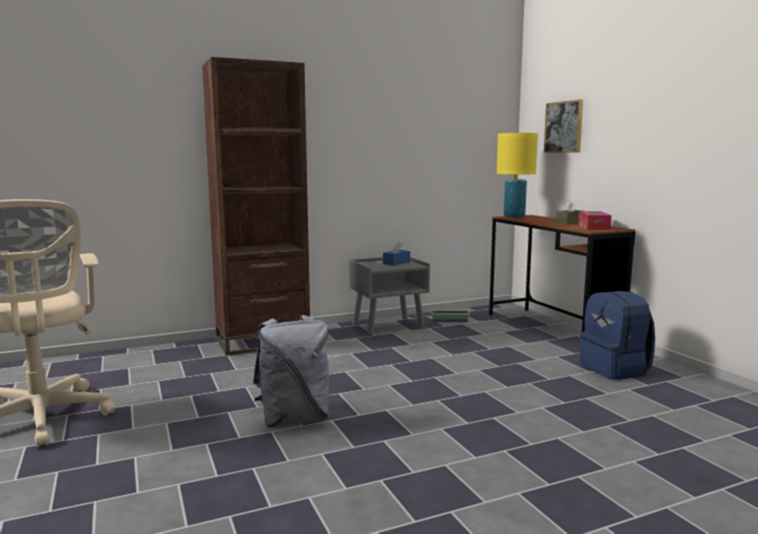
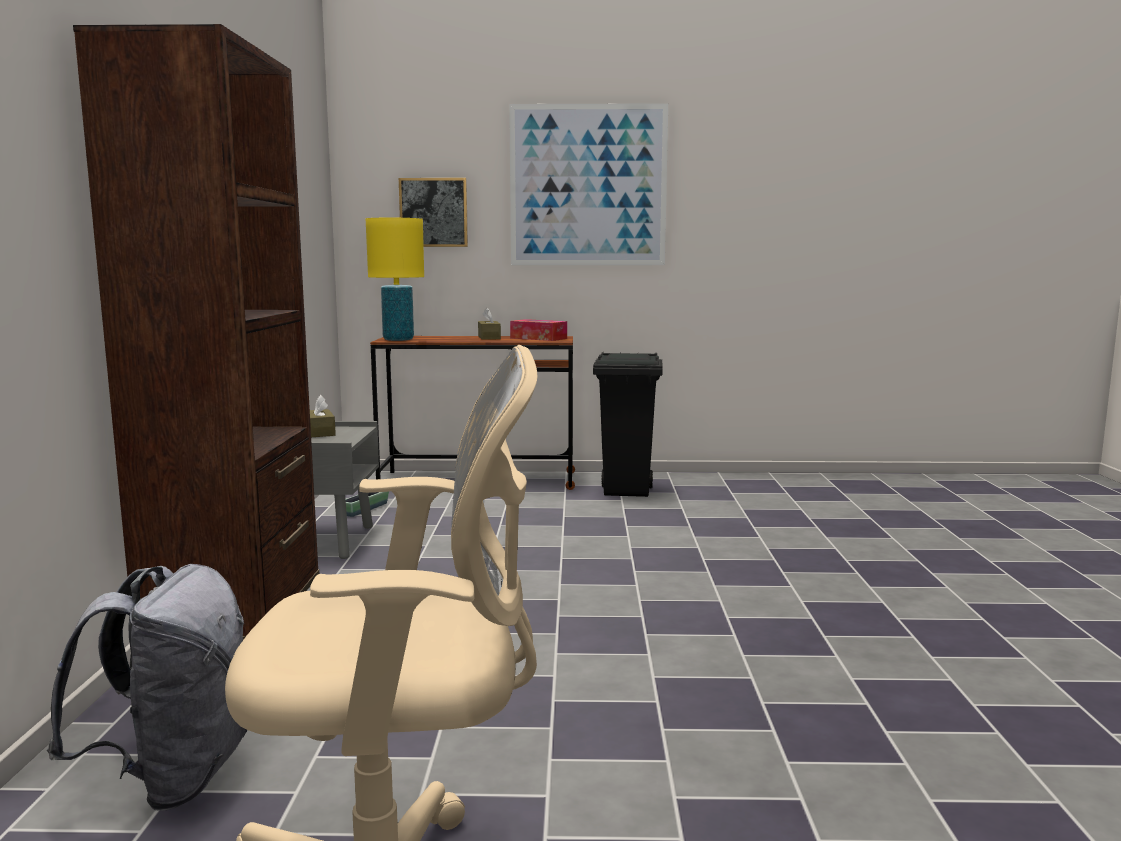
camera: 65 degrees left, 0 degrees up
(294, 419) = (625, 656): grey backpack -> grey backpack (173, 778)
(396, 263) = (320, 432): blue tissue box -> brown tissue box
(615, 369) = (627, 491): blue backpack -> black trash can
(661, 97) = (588, 185): none -> picture

